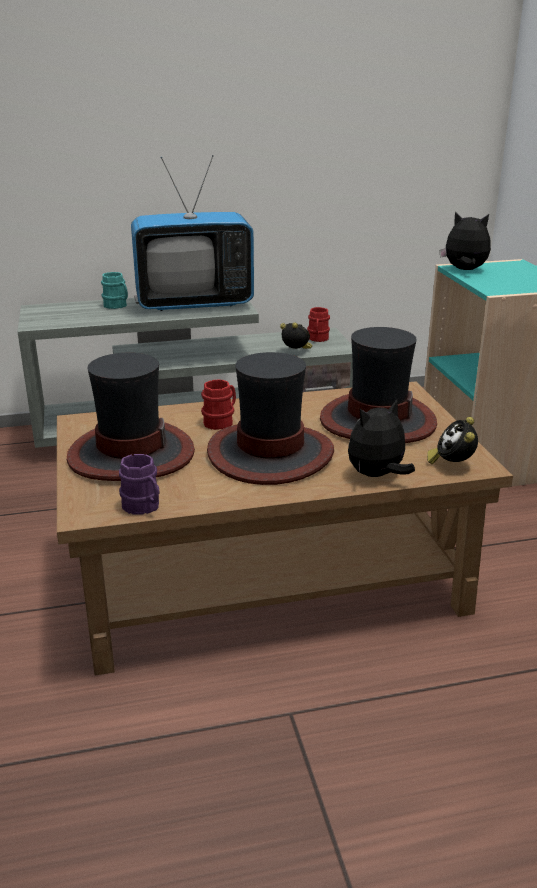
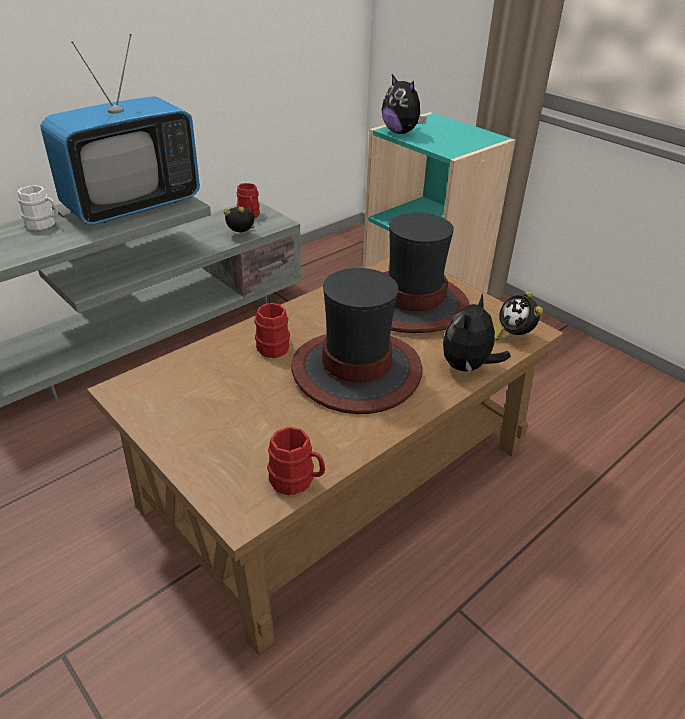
camera: 30 degrees left, 10 degrees up
(117, 306) = (44, 225): turquoise mug -> white mug
(130, 454) = (220, 416): hat -> none
(144, 507) = (297, 481): purple mug -> red mug
(464, 270) = (401, 132): plush toy -> plush toy turned 120 degrees counterclockwise

